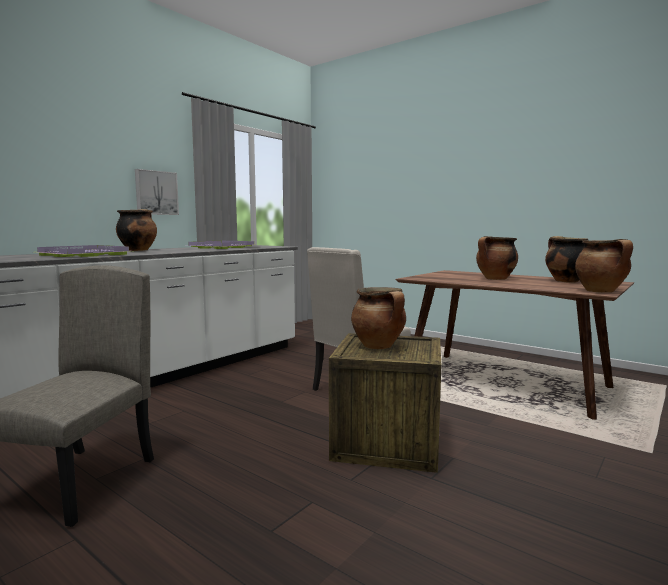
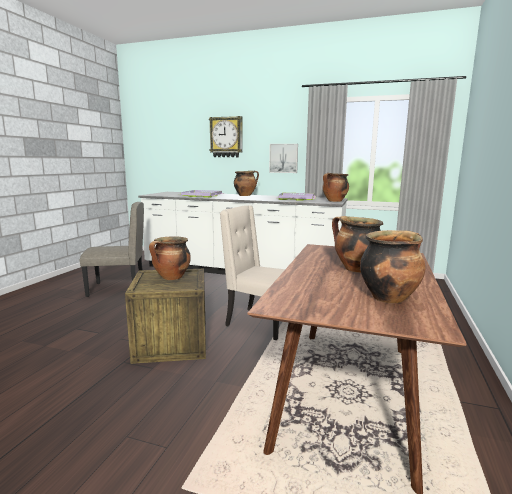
camera: 70 degrees right, 5 degrees up
(51, 148) = (226, 137): none -> wall clock
(601, 291) = (288, 308): cooking pot -> cooking pot (334, 201)

